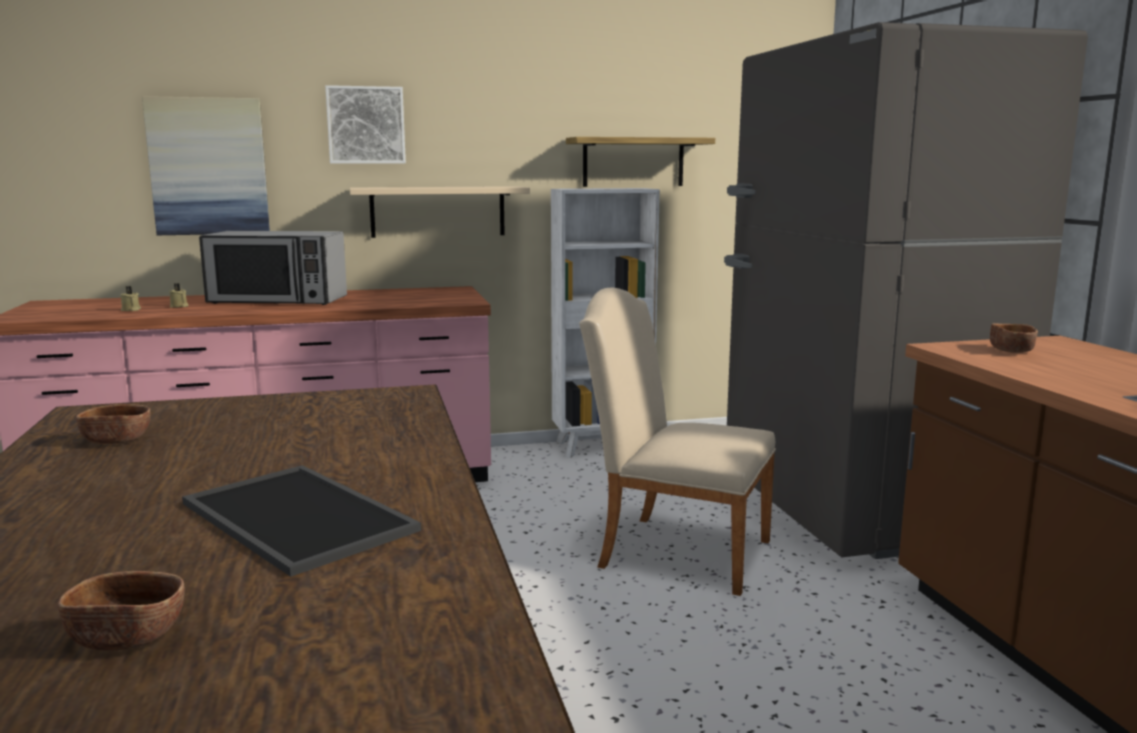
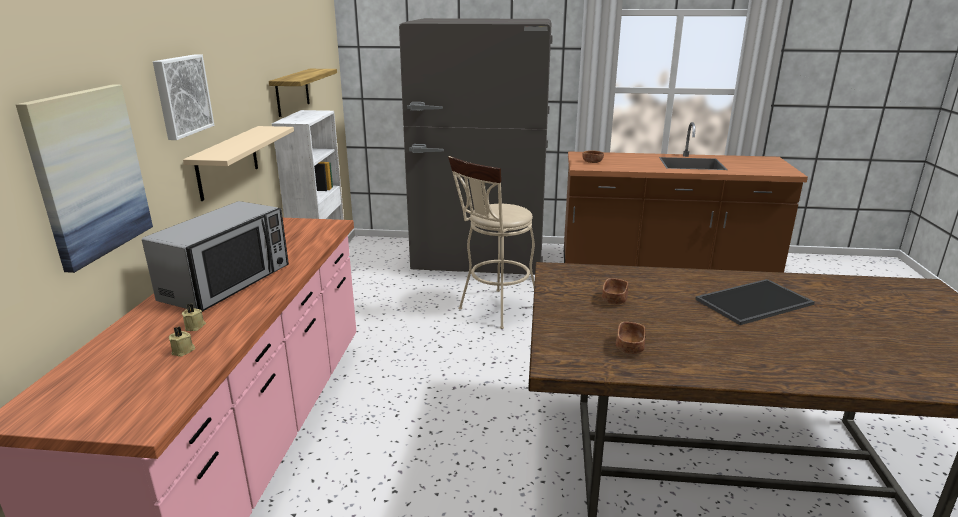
camera: 70 degrees left, 10 degrees up
(127, 637) = (870, 330): brown bowl -> brown bowl (614, 300)
(674, 551) = (495, 311): beige chair -> beige stool

